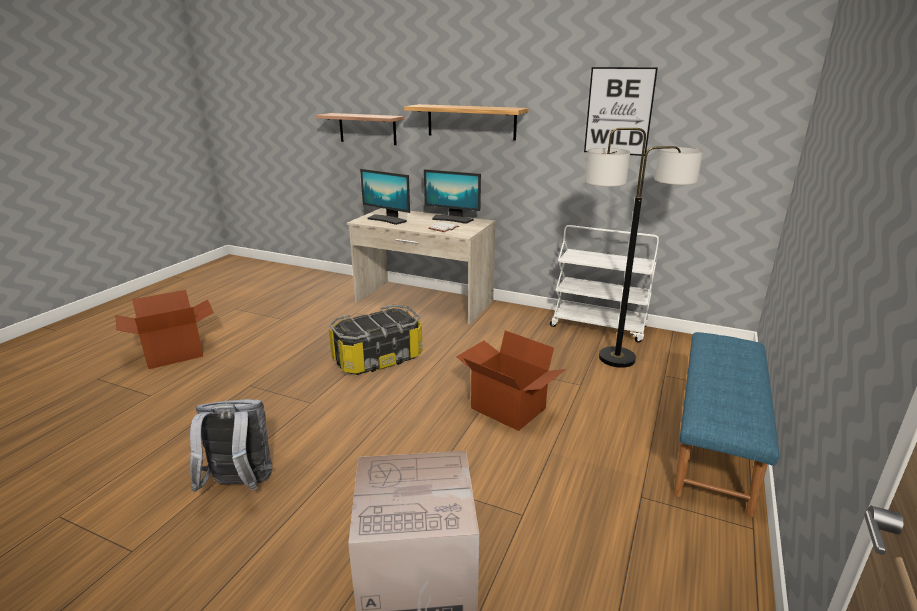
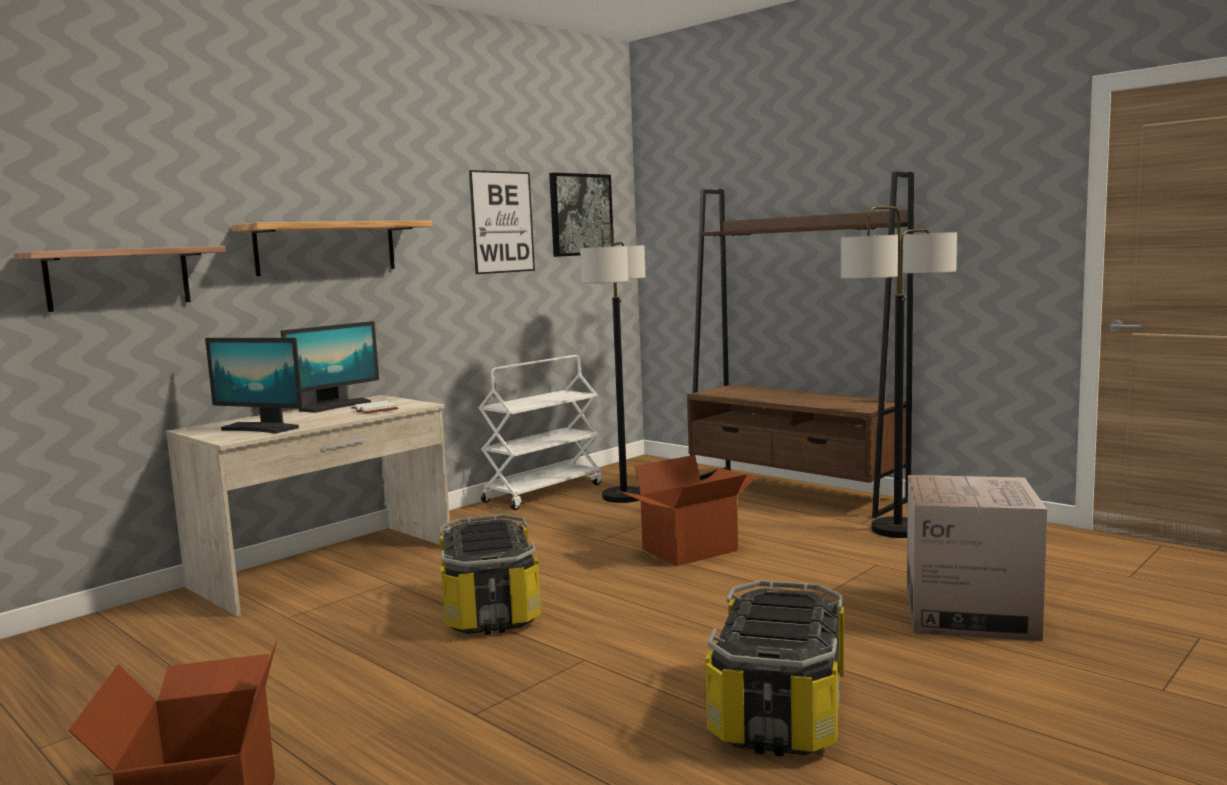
camera: 70 degrees left, 15 degrees down
(240, 485) = (781, 710): grey backpack -> storage box
(387, 219) = (261, 428): monitor -> monitor turned 60 degrees clockwise
(638, 526) = (898, 530): none -> floor lamp
(715, 442) = (794, 491): blue bench -> brown bookcase
(719, 109) = (580, 215): none -> picture

